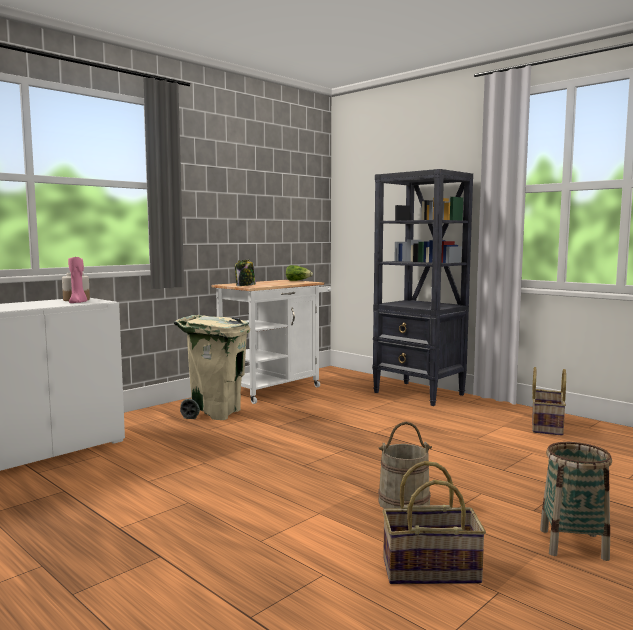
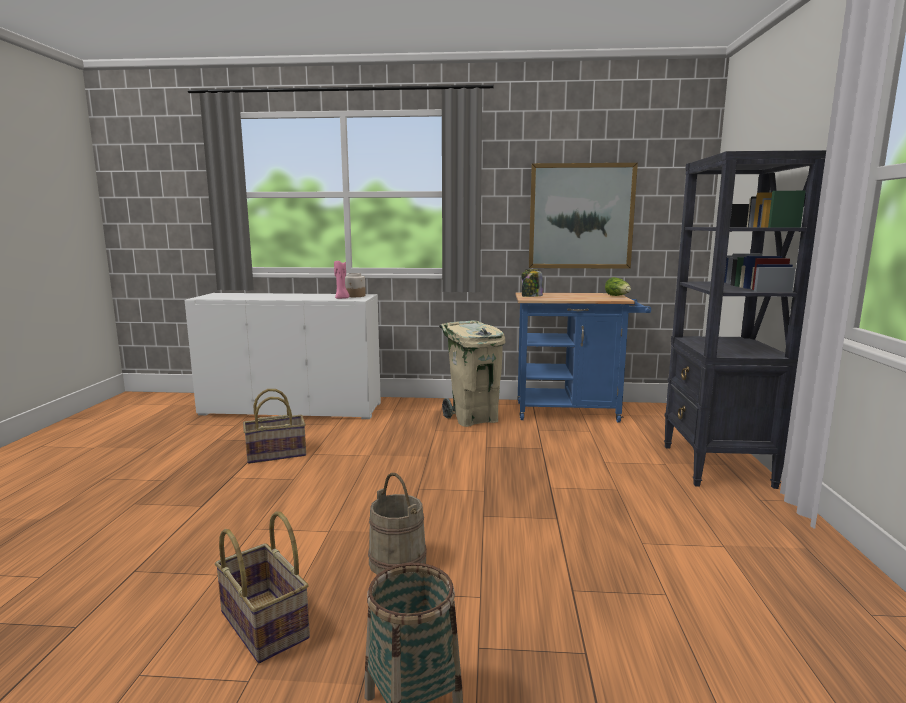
camera: 50 degrees right, 5 degrees up
(253, 213) = (581, 216): none -> picture
(275, 389) = (574, 412): white cart -> blue cart
(546, 426) = (793, 576): basket -> basket (276, 454)

